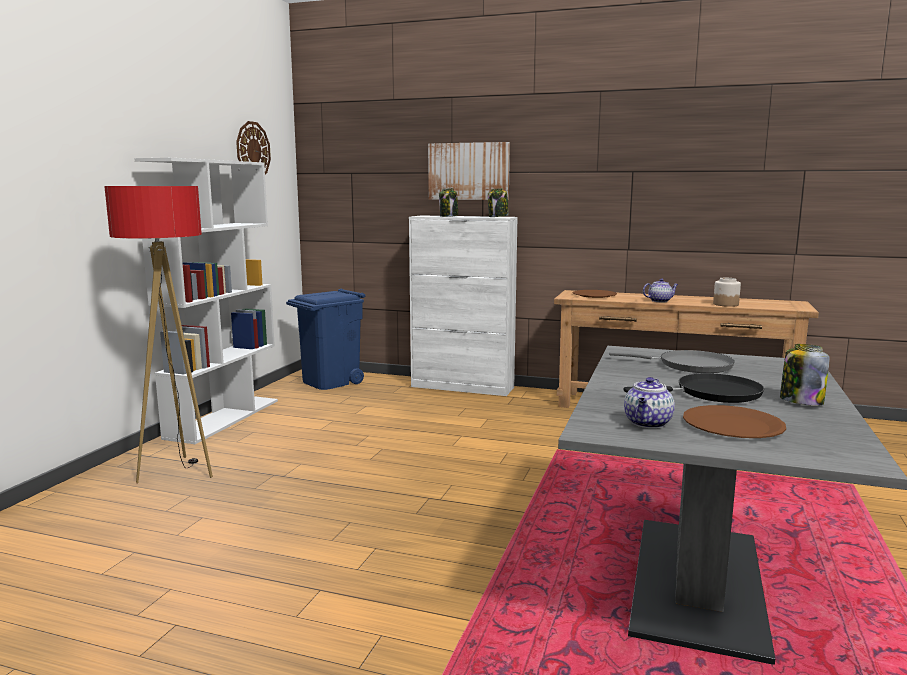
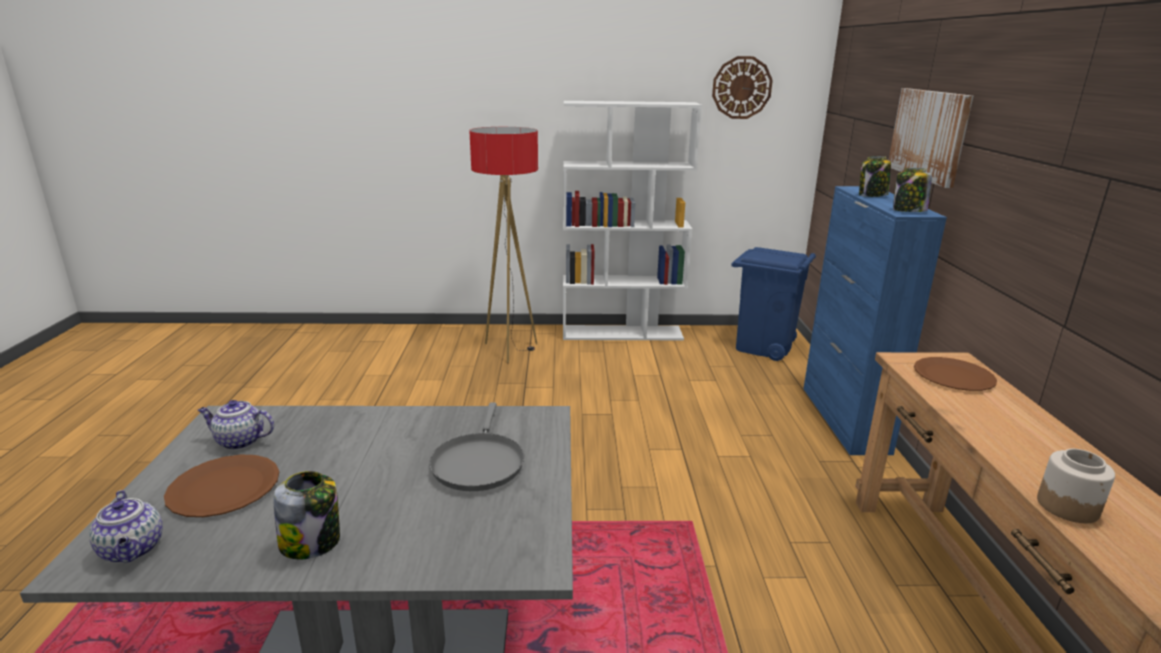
camera: 70 degrees right, 10 degrees up
(463, 387) = (844, 419): white cabinet -> blue cabinet
(660, 301) = (988, 433): teapot -> teapot (133, 550)
(713, 393) = (345, 478): black frying pan -> none

